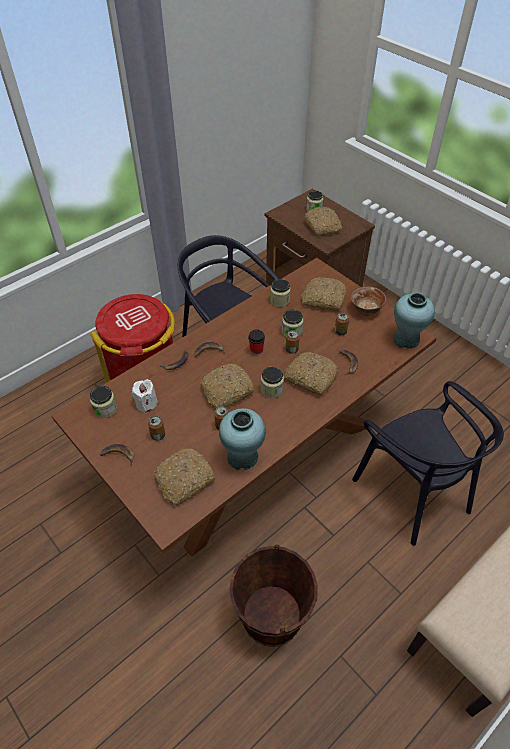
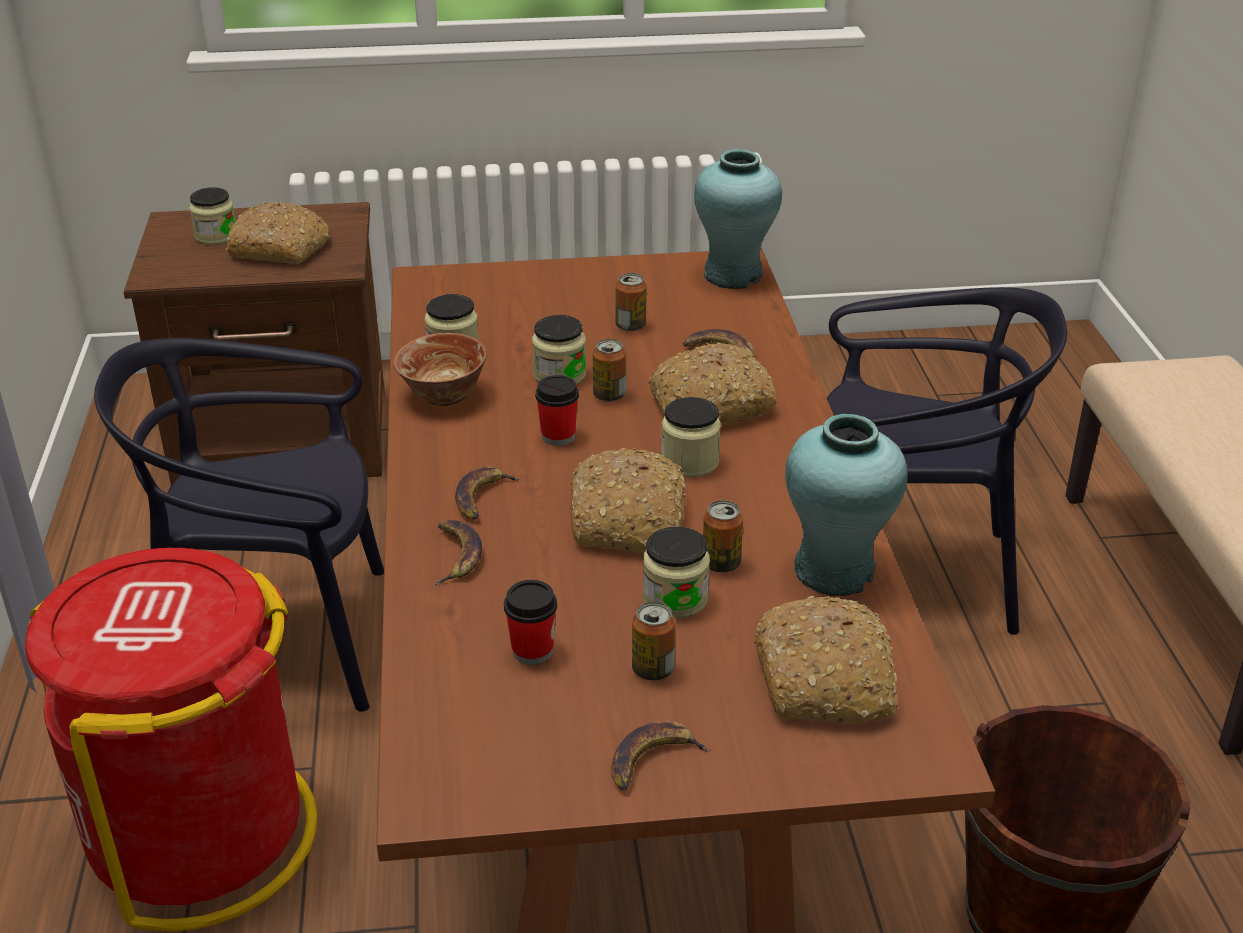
camera: 55 degrees left, 15 degrees down
(105, 409) = (472, 728): jar -> jar (675, 599)
(146, 403) = (532, 651): white candle -> cup
(323, 299) = (520, 307): bread -> none
(366, 310) = (611, 279): bowl -> bowl (444, 396)

